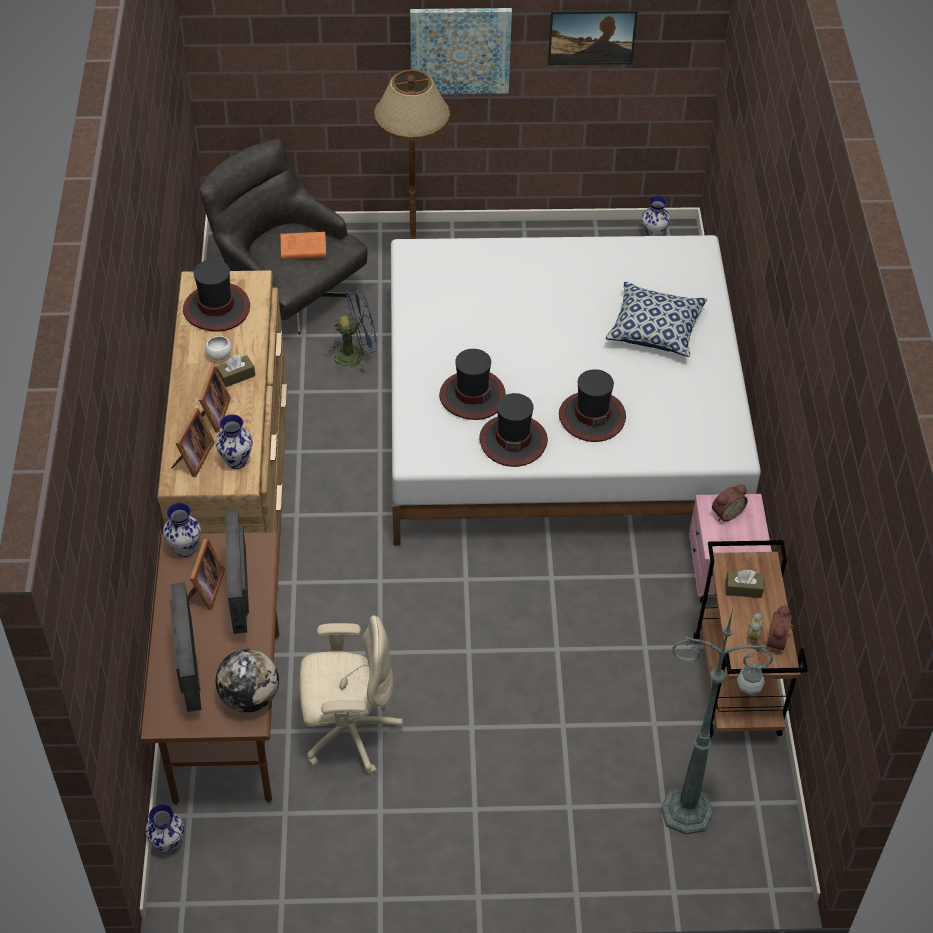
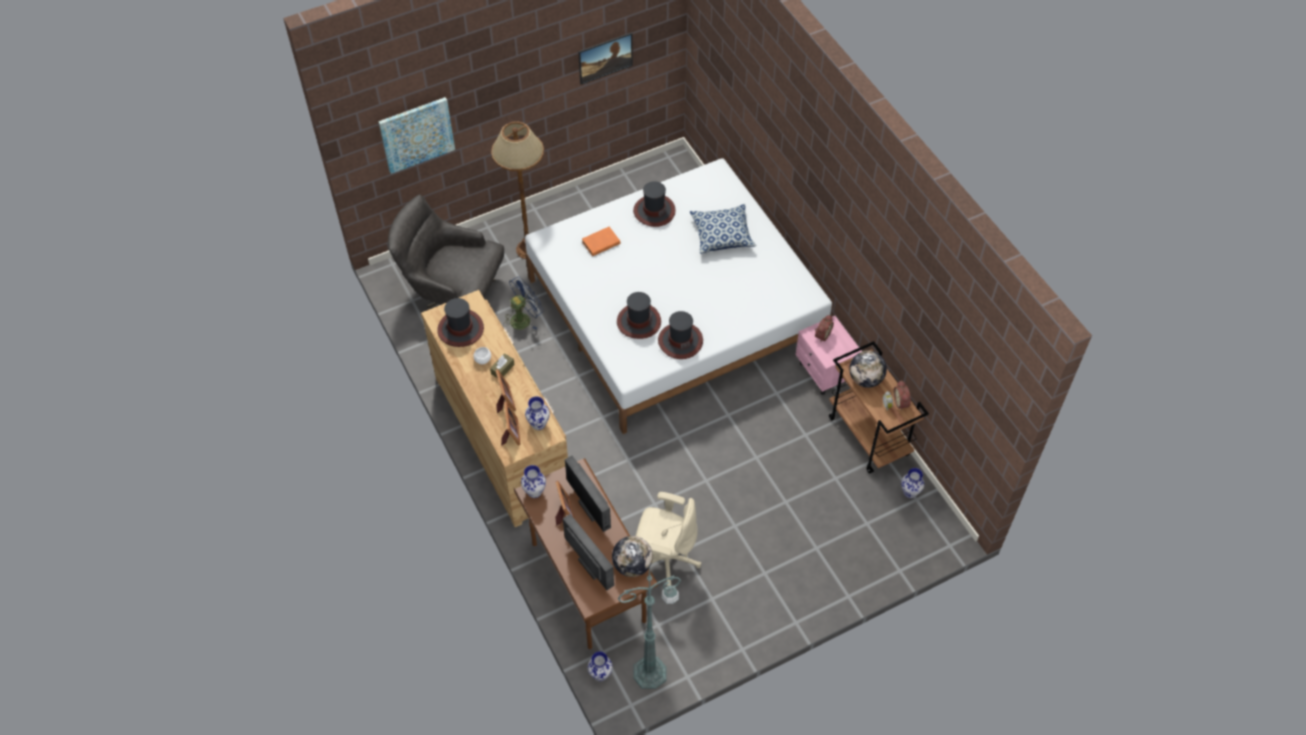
camera: 25 degrees left, 5 degrees up
(302, 249) = (464, 262): orange book -> orange book (600, 243)
(348, 732) = (665, 560): beige office chair -> beige office chair turned 45 degrees clockwise
(460, 50) = (524, 95): picture -> picture (416, 134)
(591, 416) = (717, 306): hat -> hat (654, 211)
(653, 235) = (663, 165): vase -> vase (910, 493)
(690, 811) = (883, 521): green floor lamp -> green floor lamp (652, 672)
(743, 589) = (865, 379): brown tissue box -> globe

